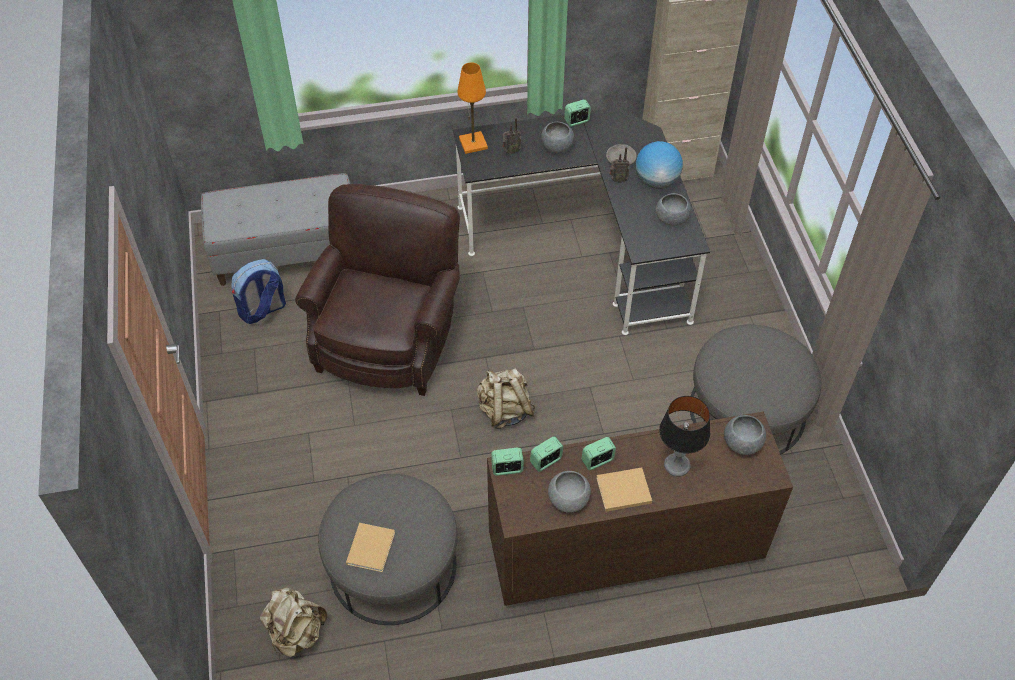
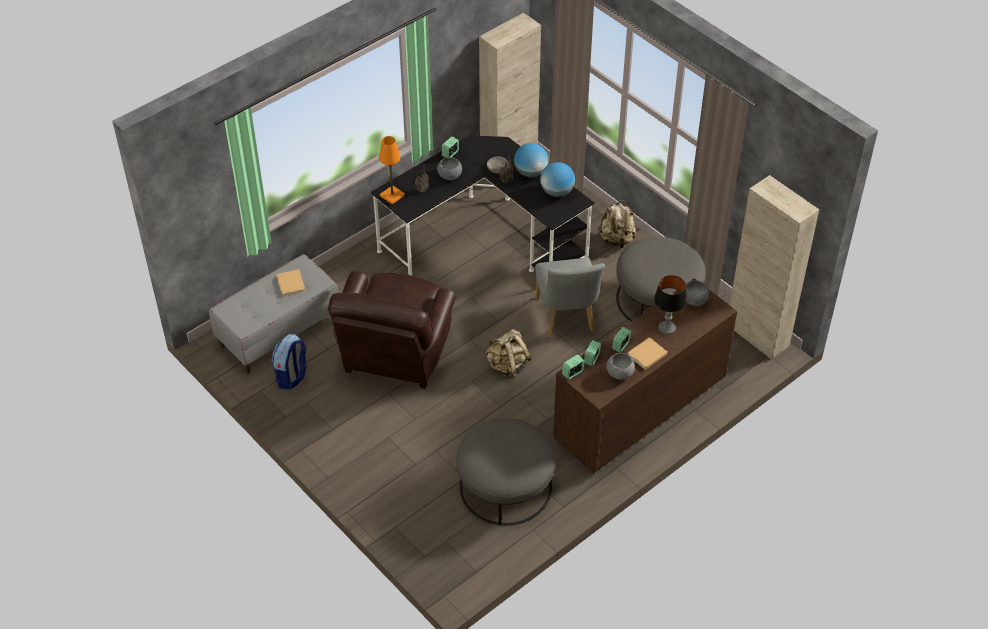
camera: 30 degrees left, 5 degrees down
(296, 632) = (474, 552): beige backpack -> beige backpack (617, 239)
(371, 547) = (505, 466): beige book -> beige book (290, 283)
(389, 336) = (395, 355): brown armchair -> brown armchair turned 150 degrees counterclockwise
(617, 383) = (566, 318): none -> grey chair
(671, 219) = (557, 192): grey bowl -> globe
(849, 520) = (757, 335): none -> beige cabinet

